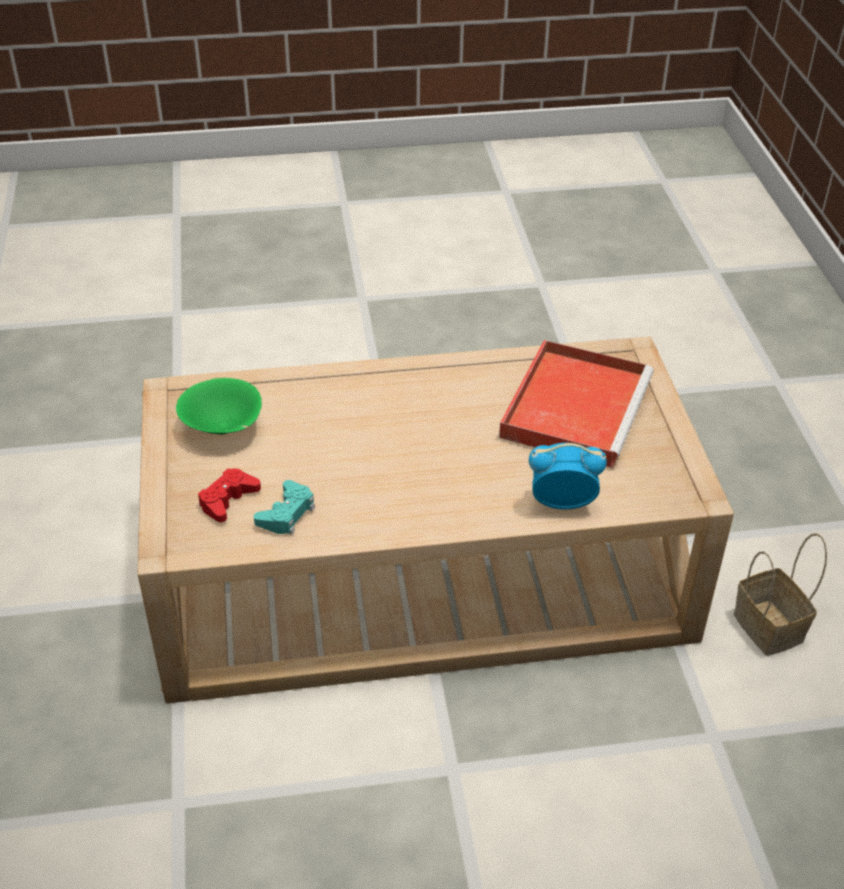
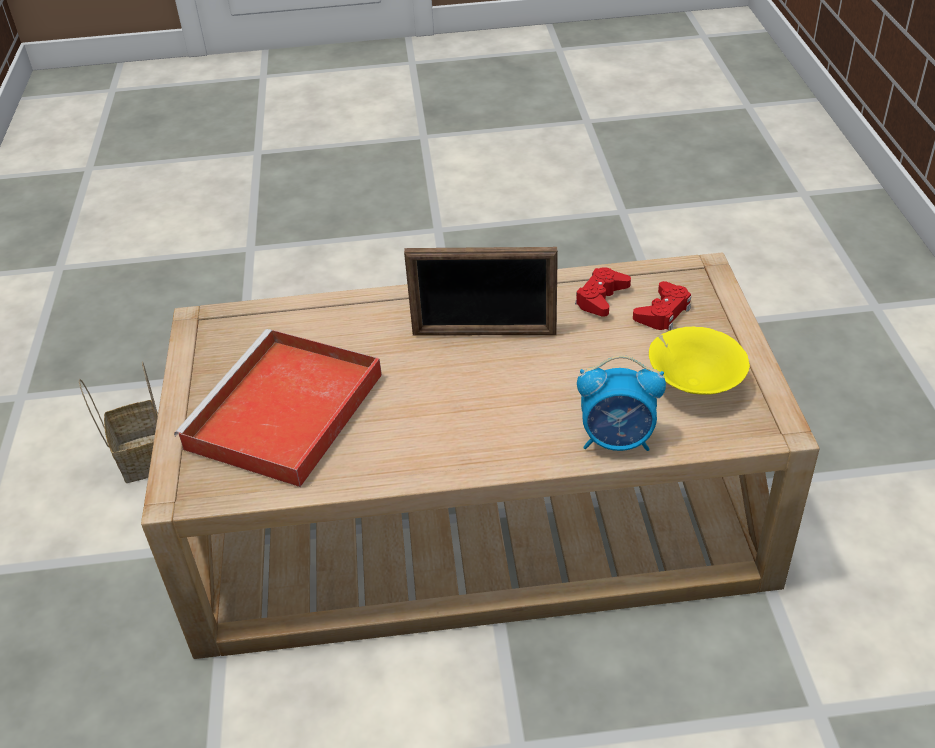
camera: 175 degrees left, 0 degrees up
(223, 429) = (693, 384): green bowl -> yellow bowl
(287, 514) = (601, 298): turquoise game controller -> red game controller
(407, 480) = (484, 334): none -> picture frame
(561, 502) = (334, 312): alarm clock -> alarm clock (617, 440)

